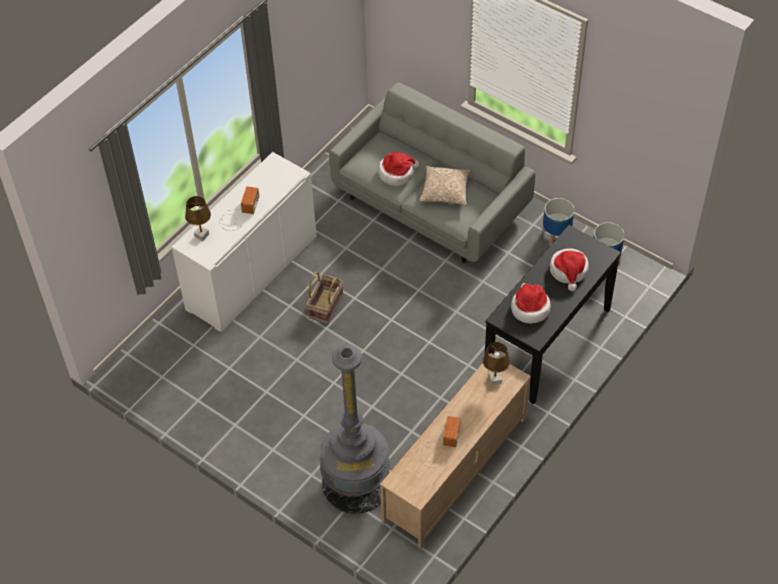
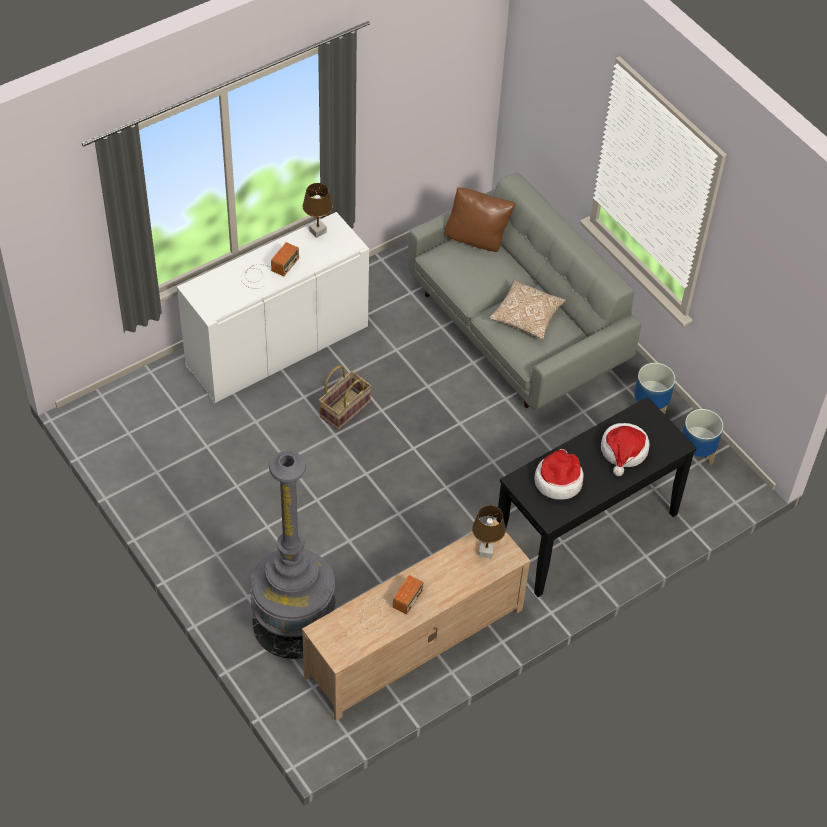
camera: 15 degrees right, 0 degrees up
(201, 235) = (215, 283): brown table lamp -> brown table lamp (318, 231)
(382, 143) = (477, 240): none -> brown pillow
(397, 173) = (479, 279): hat -> none

